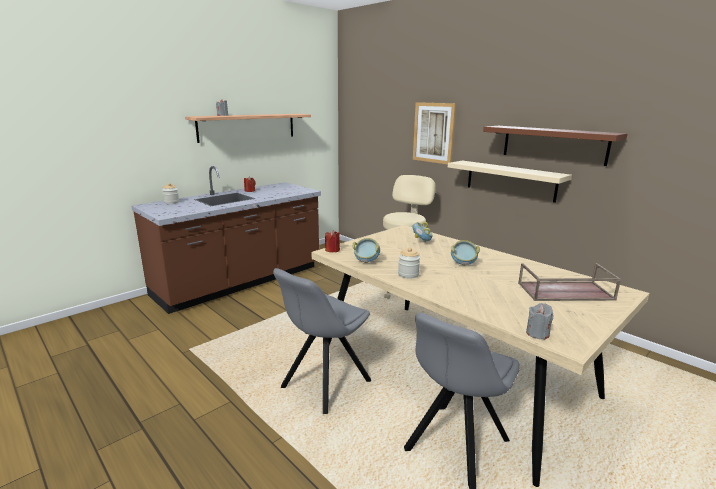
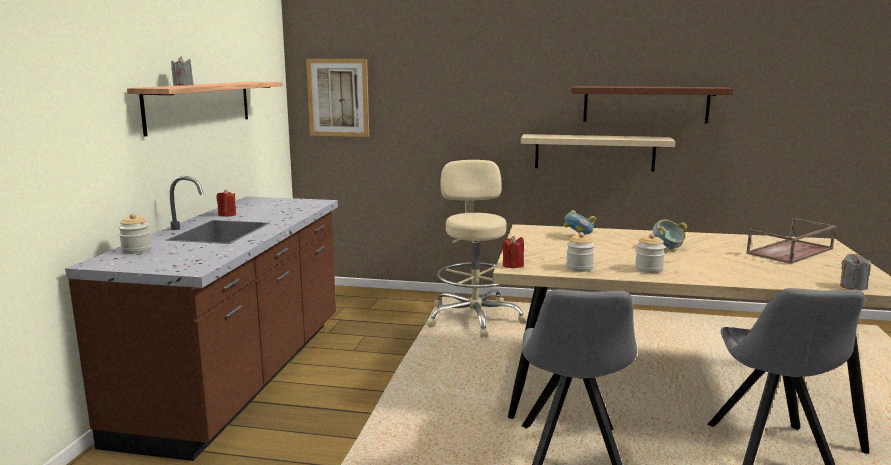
camera: 35 degrees left, 5 degrees down
(366, 261) = (579, 268): bowl -> jar
(433, 133) = (474, 101): picture -> picture (338, 97)

